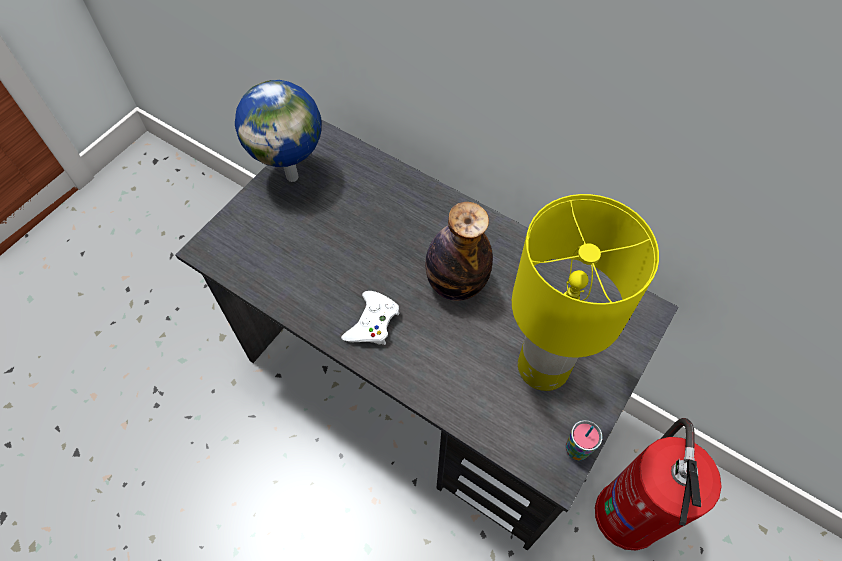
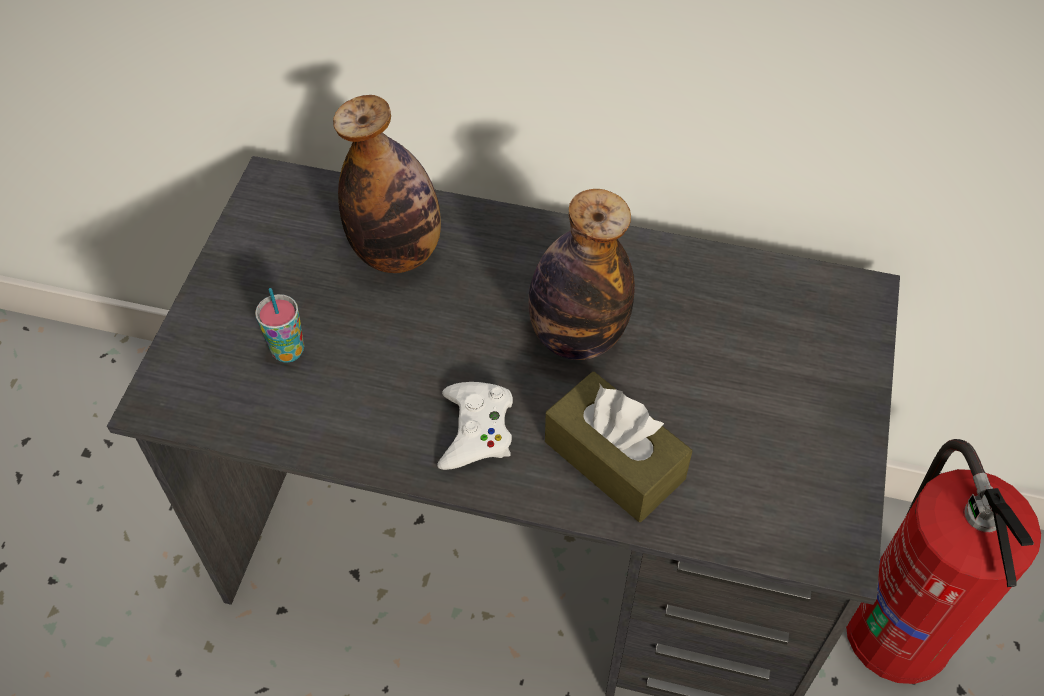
camera: 20 degrees left, 5 degrees down
(293, 175) = (254, 251): globe -> none
(373, 199) = (397, 252): none -> bottle
(445, 367) = (614, 460): none -> brown tissue box
(544, 368) = (756, 414): yellow table lamp -> none
(576, 449) = (850, 511): cup -> cup (288, 351)

